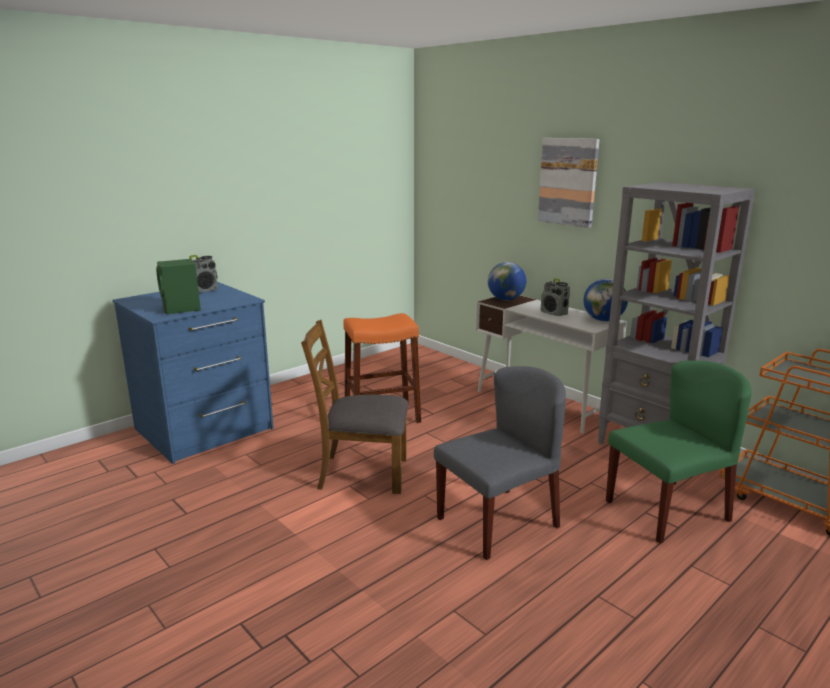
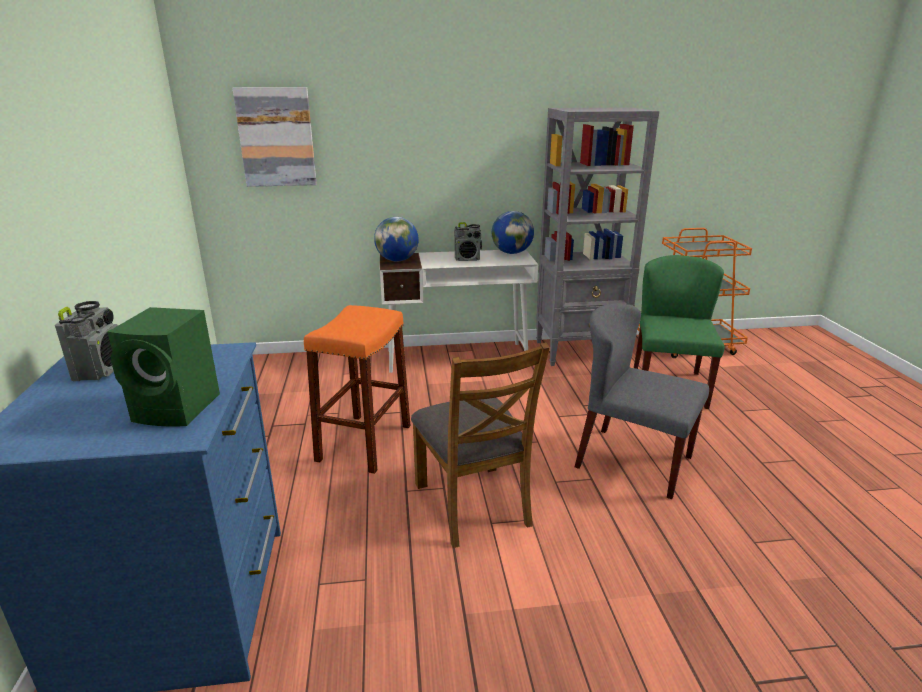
camera: 55 degrees left, 5 degrees up
(362, 473) = (473, 504): brown chair -> brown chair turned 60 degrees counterclockwise
(498, 522) = (632, 461): grey chair -> grey chair turned 60 degrees counterclockwise
(568, 182) = (440, 116): picture -> picture (276, 137)

